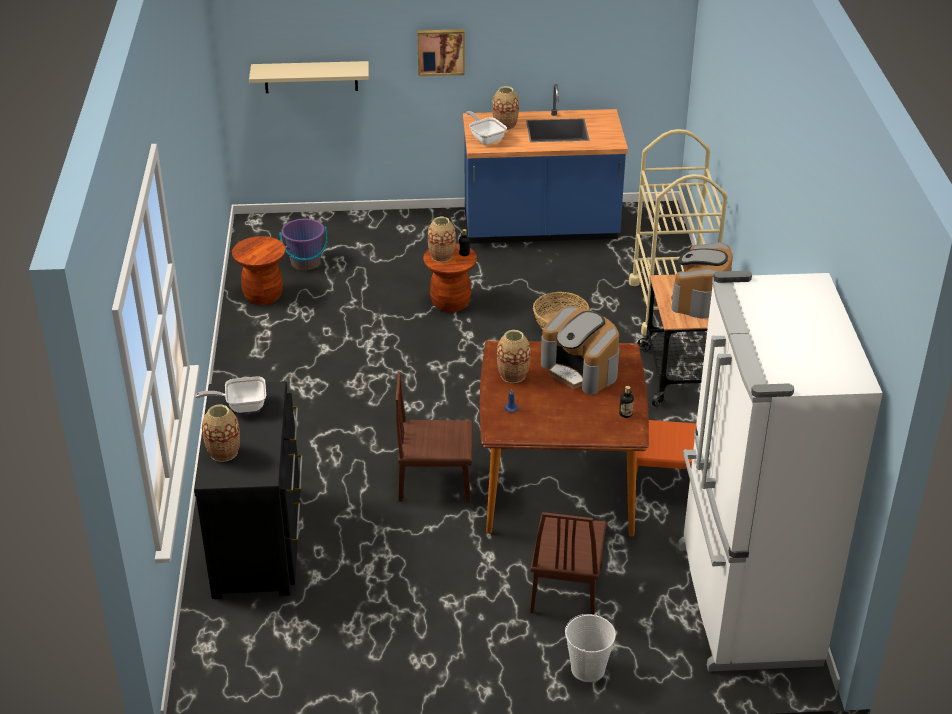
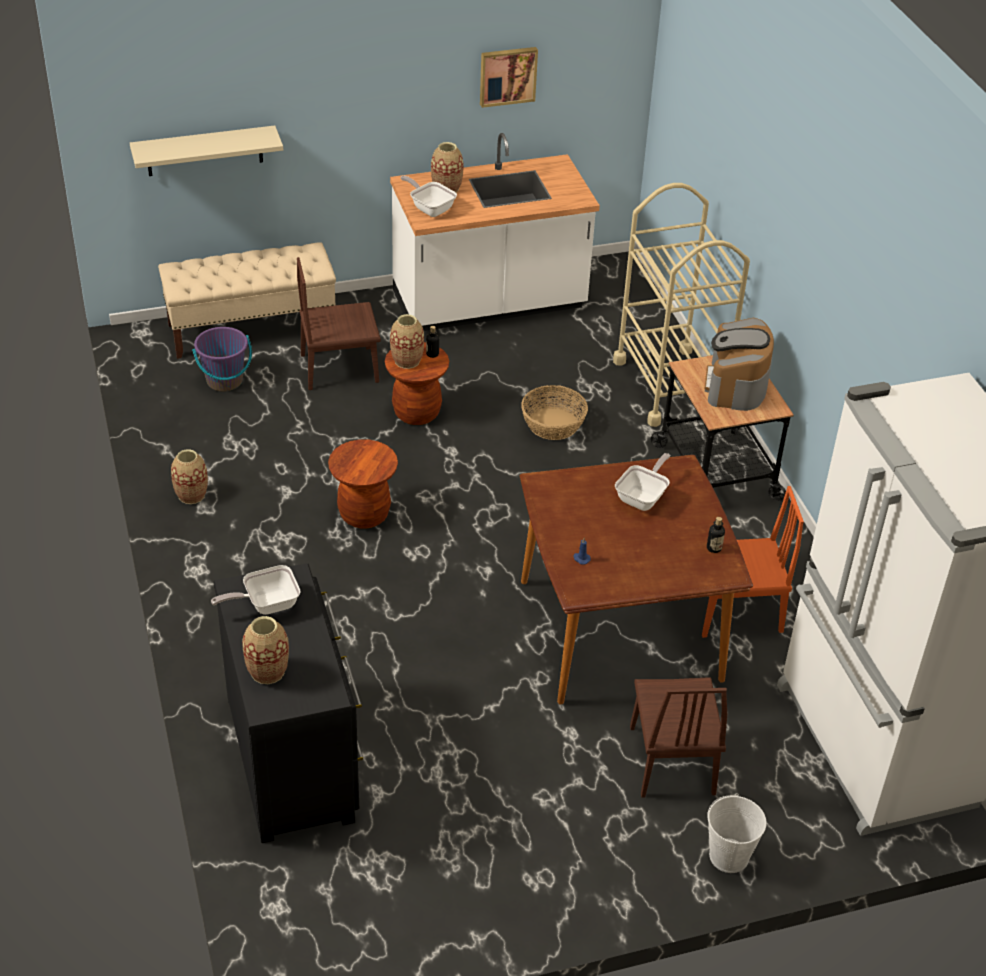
camera: 15 degrees left, 5 degrees up
(263, 295) = (187, 430): brown stool -> brown stool (364, 514)
(341, 228) = (252, 329): none -> beige bench
(435, 482) = (477, 647): brown chair -> brown chair (339, 368)
(441, 51) = (362, 106): picture -> picture (507, 75)
(513, 375) = (568, 515): vase -> vase (191, 495)
(540, 228) = (489, 303): blue counter -> white counter
(581, 369) = (643, 497): coffee machine -> frying pan

